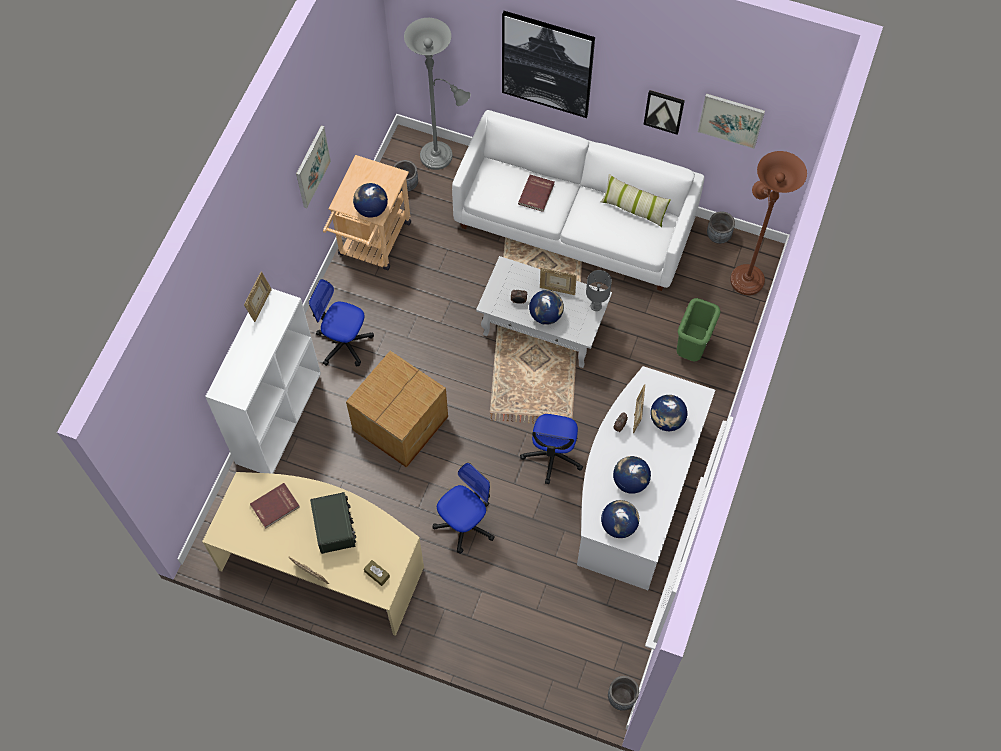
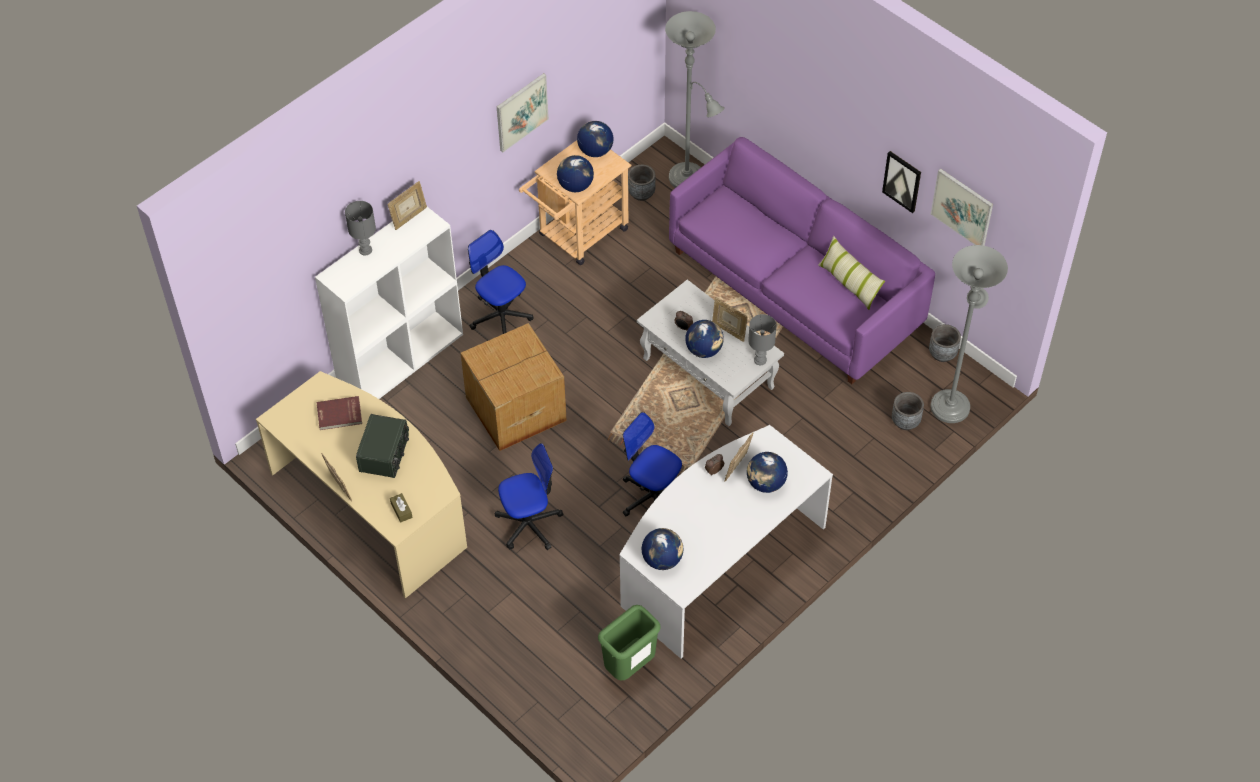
camera: 25 degrees right, 10 degrees down
(238, 352) = (366, 250): none -> grey table lamp
(537, 194) = (755, 235): red book -> none
(547, 64) = (801, 96): picture -> none
(552, 456) = (652, 496): office chair -> office chair turned 90 degrees clockwise
(574, 223) = (795, 288): white sofa -> purple sofa
(621, 697) = (598, 747): grey planter -> grey planter (905, 422)
(630, 481) = (696, 524): globe -> globe (595, 151)
(692, 349) = (854, 450): green trash can -> green trash can (629, 667)
(746, 276) = (951, 403): brown floor lamp -> grey floor lamp

